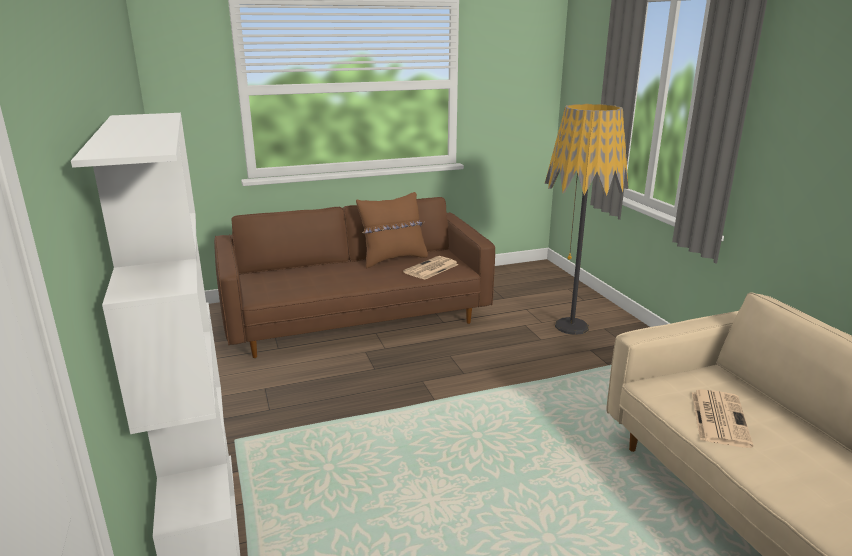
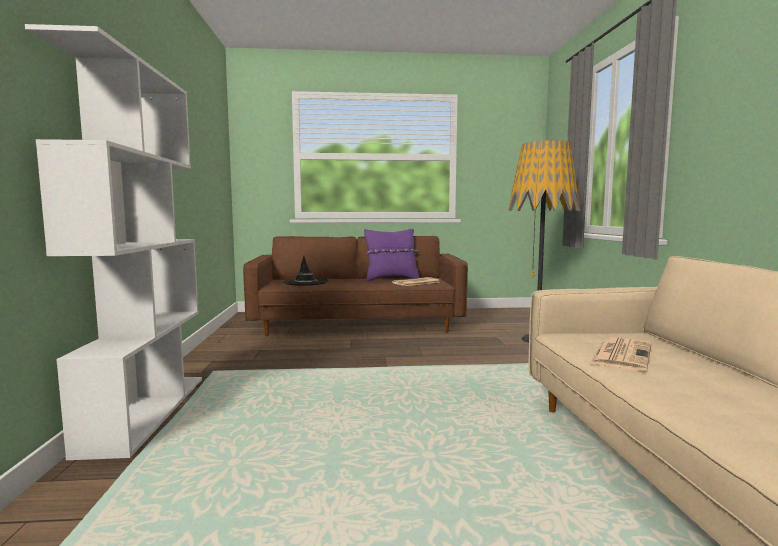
camera: 15 degrees right, 15 degrees down
(293, 281) = (305, 282): none -> black hat
(393, 259) = (391, 279): brown pillow -> purple pillow

